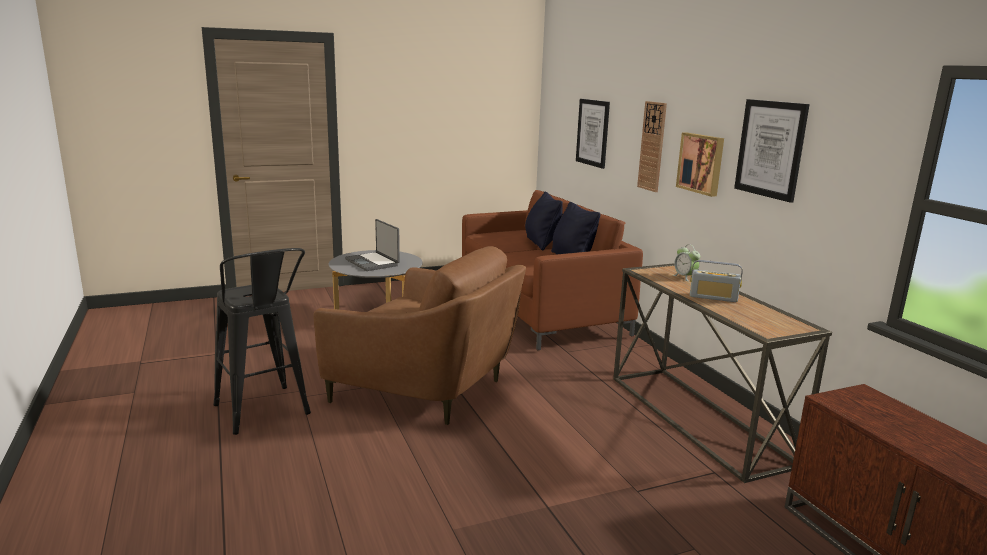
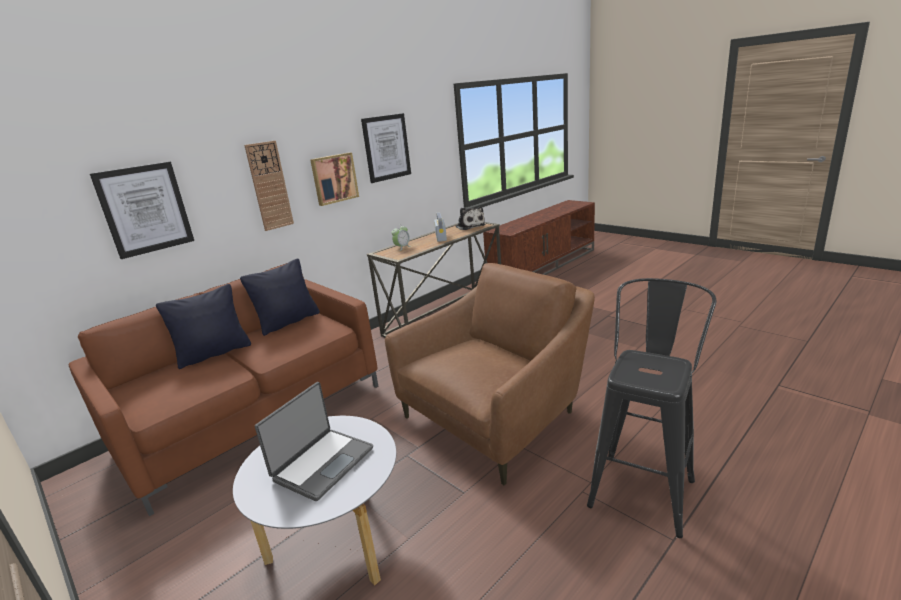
camera: 110 degrees left, 5 degrees up
(427, 388) = (498, 416): brown armchair -> brown armchair turned 45 degrees clockwise
(774, 323) = (469, 226): none -> plush toy

